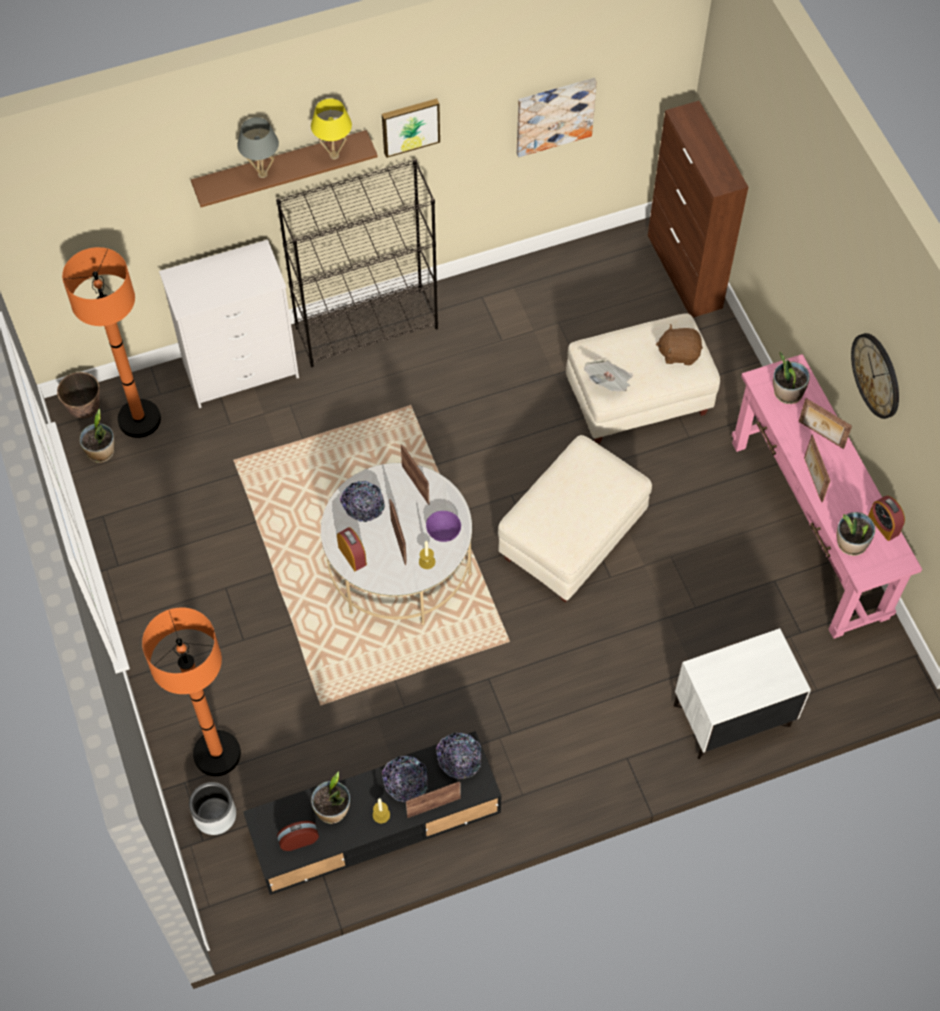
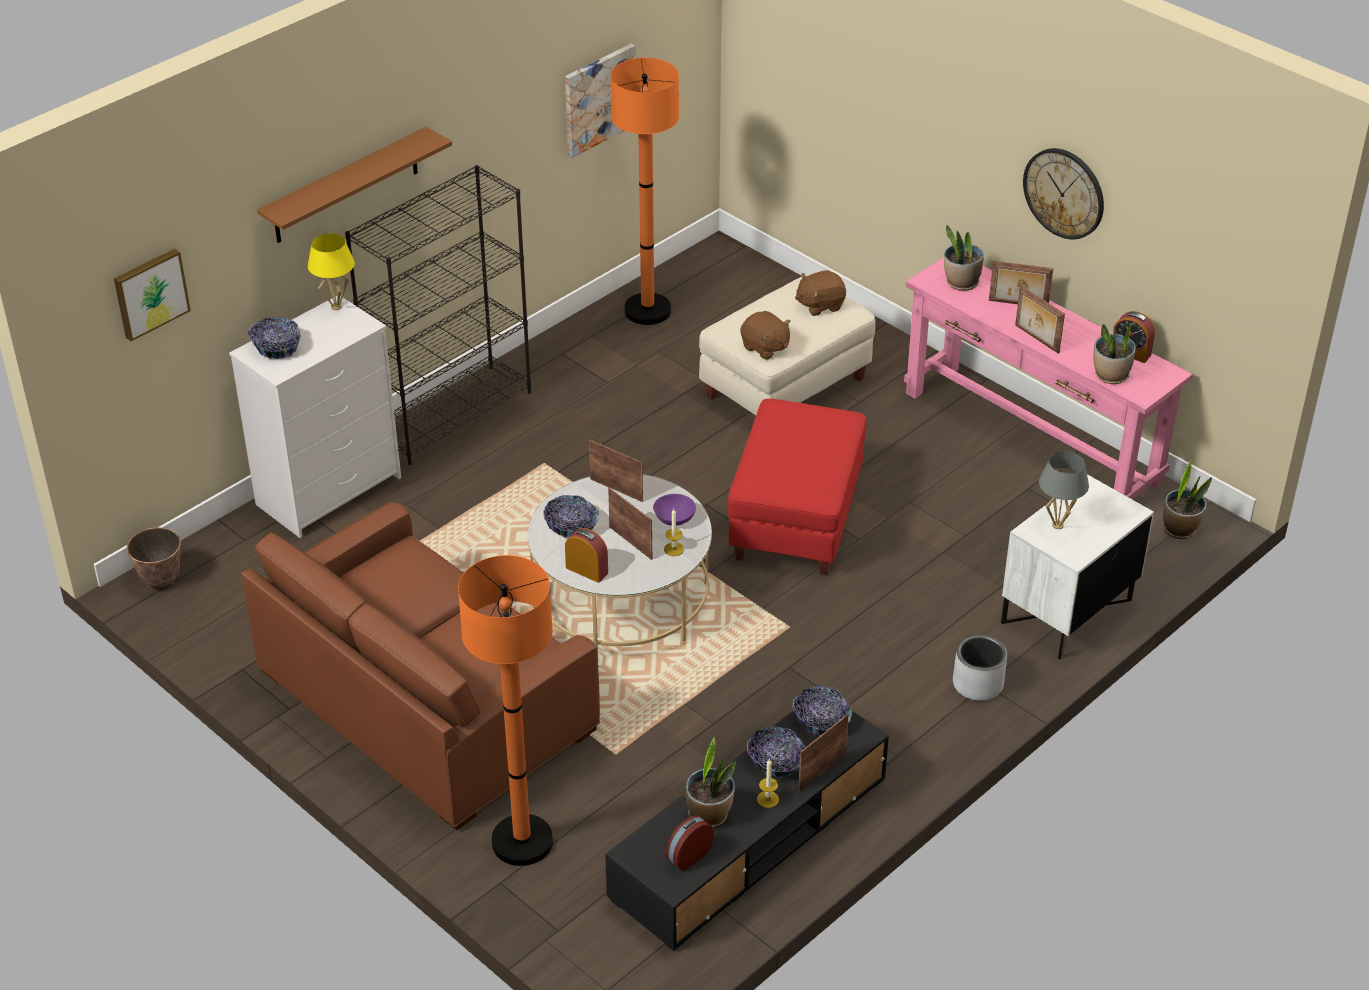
camera: 25 degrees left, 20 degrees down
(101, 452) = (204, 612): potted plant -> potted plant (1180, 529)
(139, 419) = (233, 569): orange floor lamp -> orange floor lamp (647, 310)
(195, 279) = (276, 348): none -> bowl
(212, 597) = (424, 700): none -> brown sofa
(214, 815) = (557, 901): grey planter -> grey planter (977, 684)
(262, 174) = (336, 185): grey table lamp -> grey table lamp (1058, 525)
(334, 155) = (406, 152): yellow table lamp -> yellow table lamp (336, 307)
(410, 125) = (467, 119): picture -> picture (150, 293)
(573, 539) = (797, 520): beige ottoman -> red ottoman
(609, 383) = (765, 348): newspaper -> brown plush toy
(684, 272) = (761, 276): brown cabinet -> none

